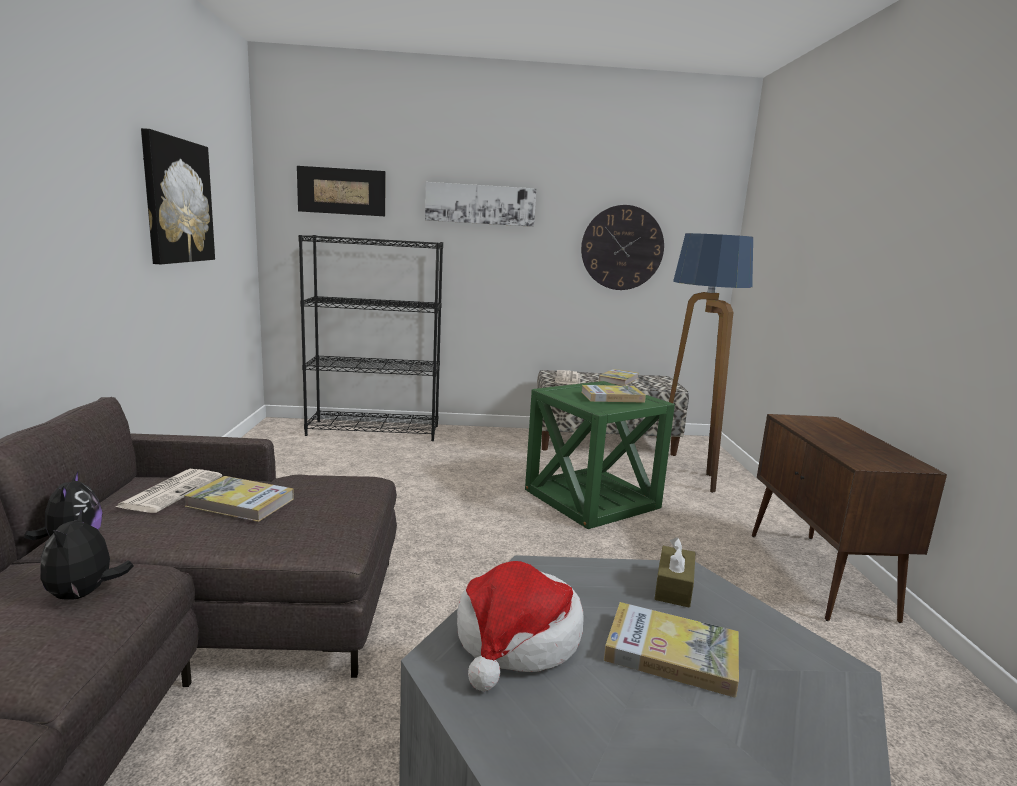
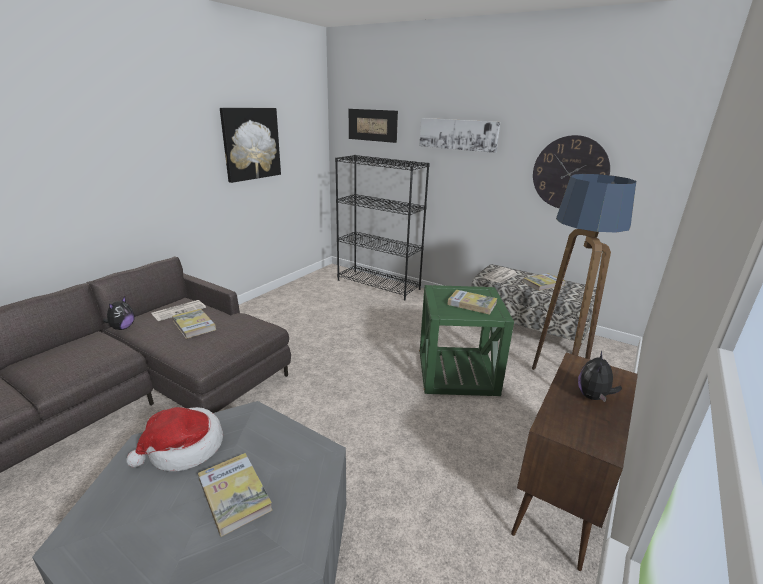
camera: 35 degrees right, 10 degrees up
(85, 594) = (91, 355): plush toy -> plush toy (593, 397)
(673, 587) = (302, 458): brown tissue box -> none

